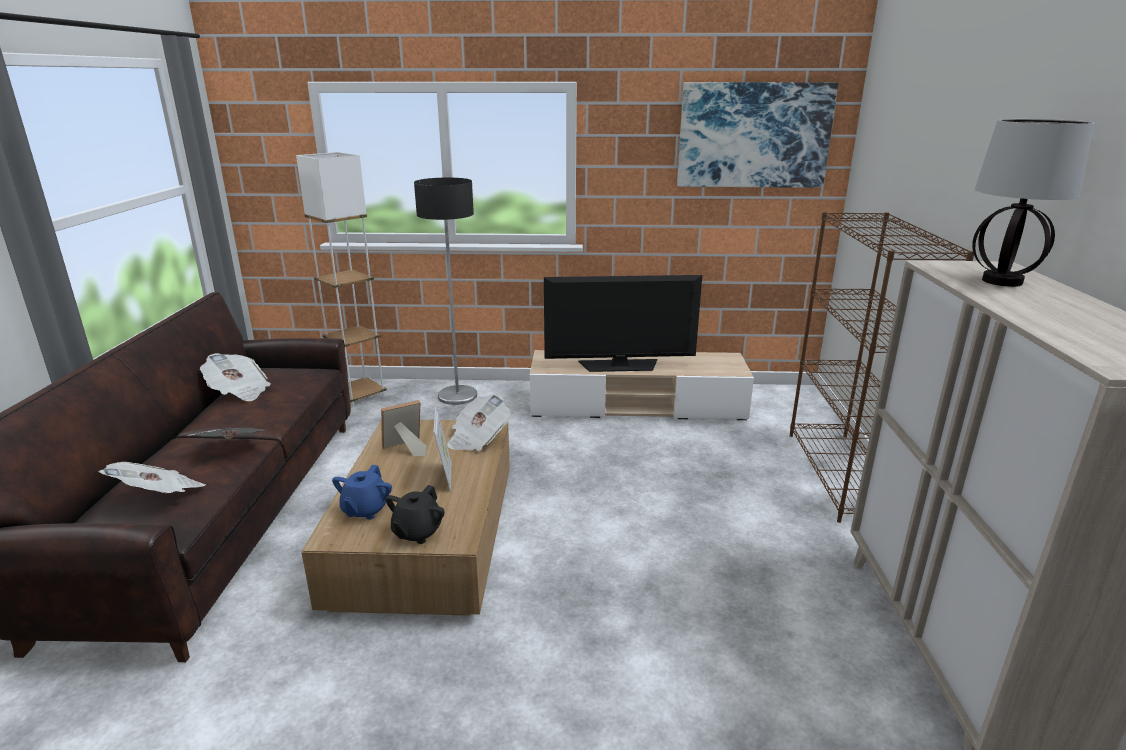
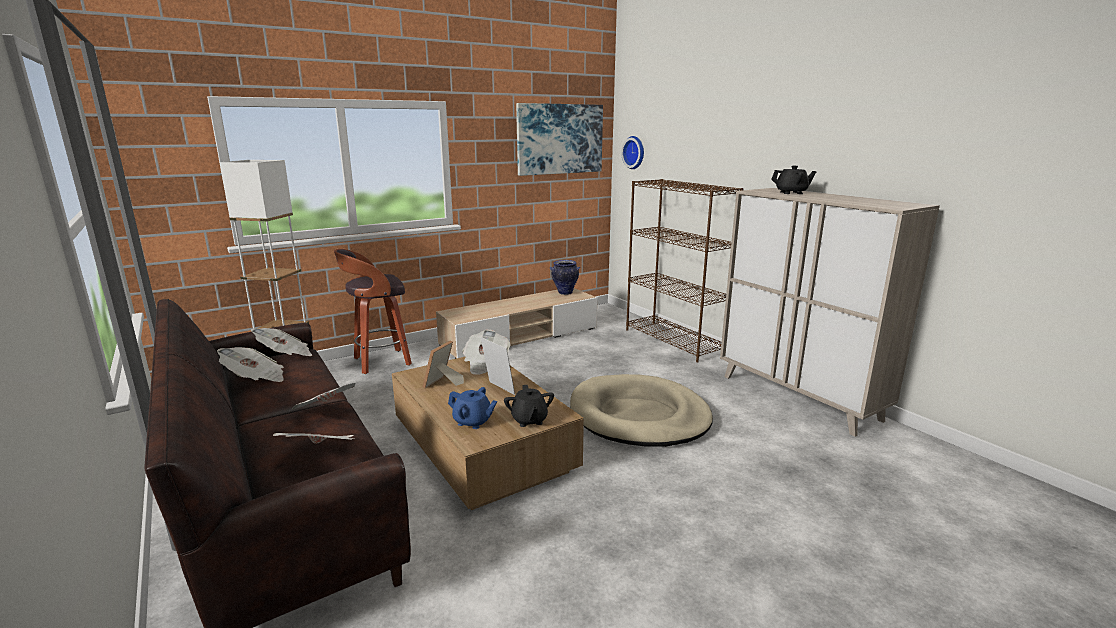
camera: 35 degrees left, 5 degrees down
(297, 371) = (285, 355): none -> newspaper
(365, 510) = (473, 422): blue teapot -> blue teapot turned 45 degrees counterclockwise
(457, 396) = (380, 362): floor lamp -> stool
(619, 366) = (510, 308): television -> none
(647, 574) = (639, 416): none -> beige dog bed
(718, 360) = (564, 293): none -> vase
(871, 163) = (635, 152): none -> wall clock
(1001, 281) = (791, 193): table lamp -> black teapot

